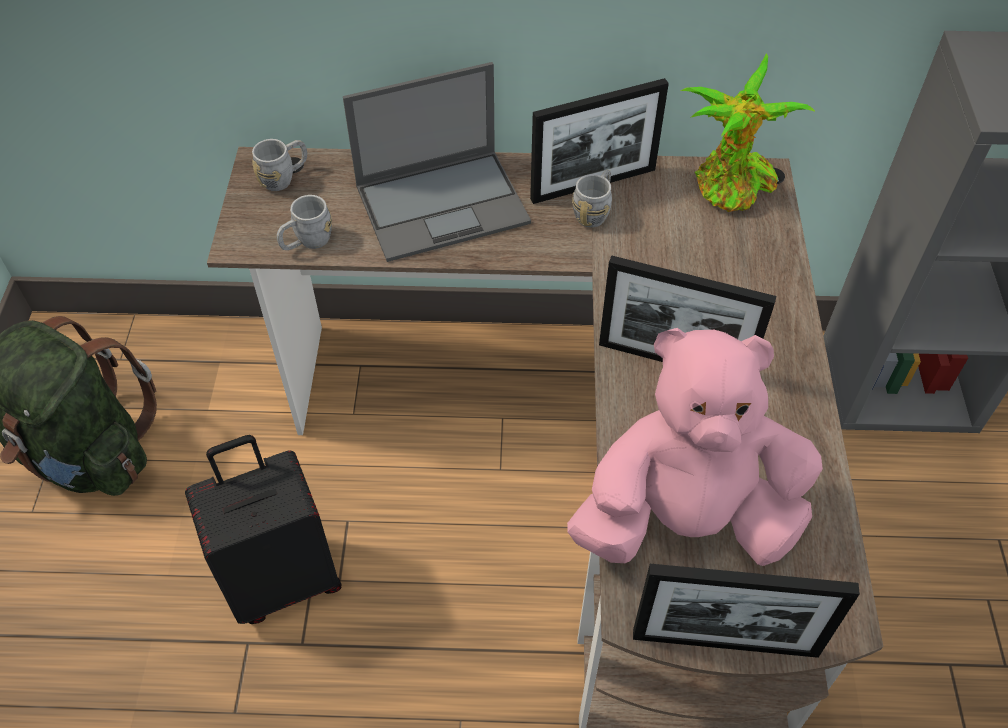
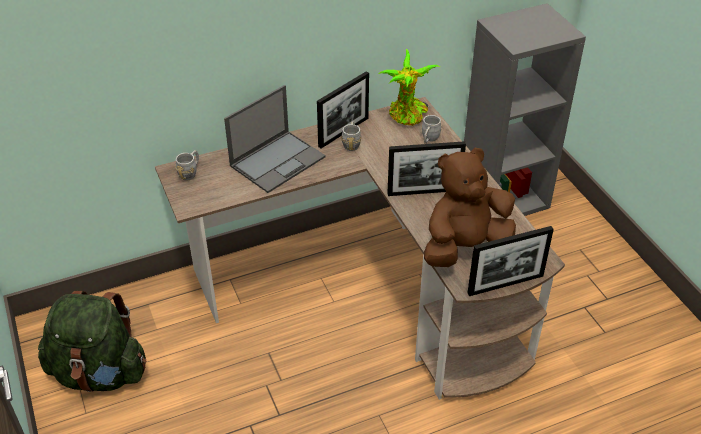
camera: 25 degrees left, 10 degrees down
(283, 579) = (251, 390): black suitcase -> none
(307, 242) = (222, 197): grey mug -> grey mug (429, 139)
(686, 519) = (465, 247): pink plush toy -> brown plush toy

